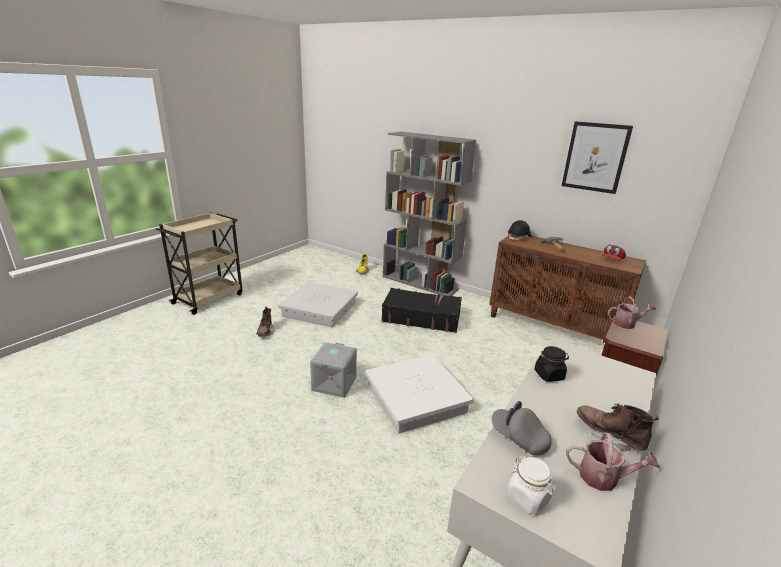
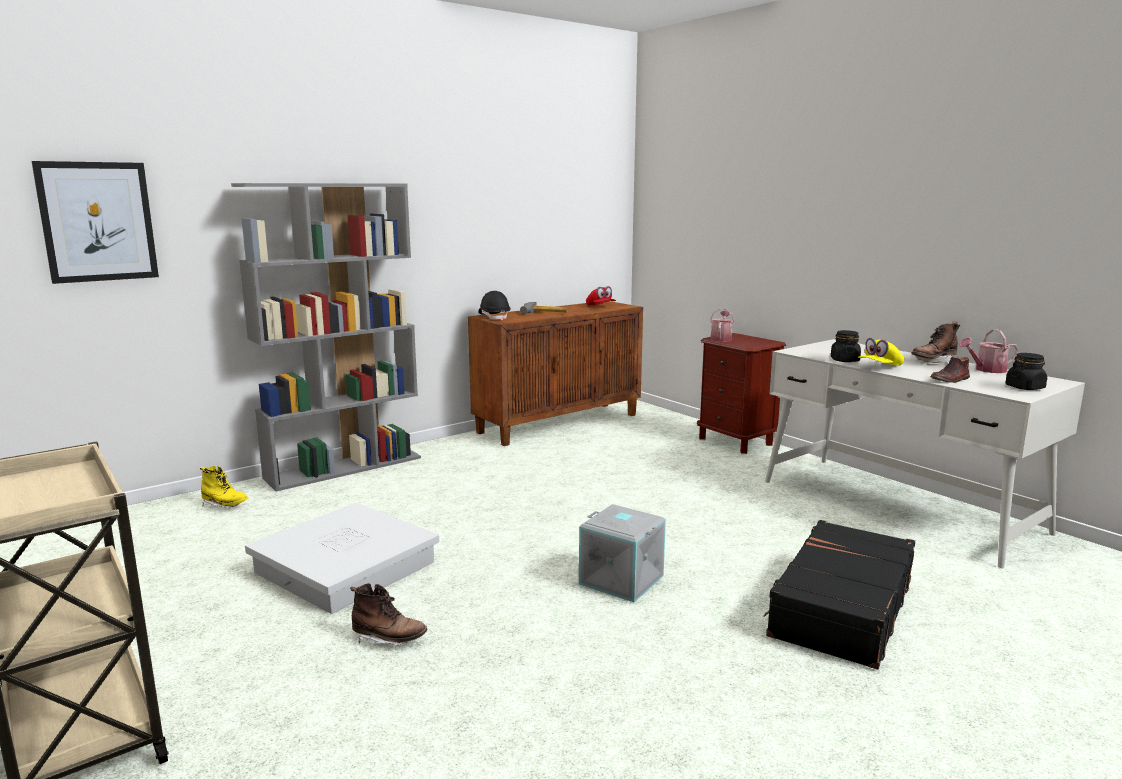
camera: 70 degrees left, 10 degrees down
(415, 398) = (681, 526): white storage box -> none
(421, 317) = (466, 486): black suitcase -> black suitcase (840, 608)
(519, 438) = (950, 380): grey cap -> brown shoe
(528, 497) = (1025, 387): white jar -> black jar
(538, 395) = (880, 367): none -> yellow cap
(595, 157) = (538, 190): picture -> picture (98, 222)
(603, 478) = (986, 370): watering can -> watering can turned 135 degrees counterclockwise

